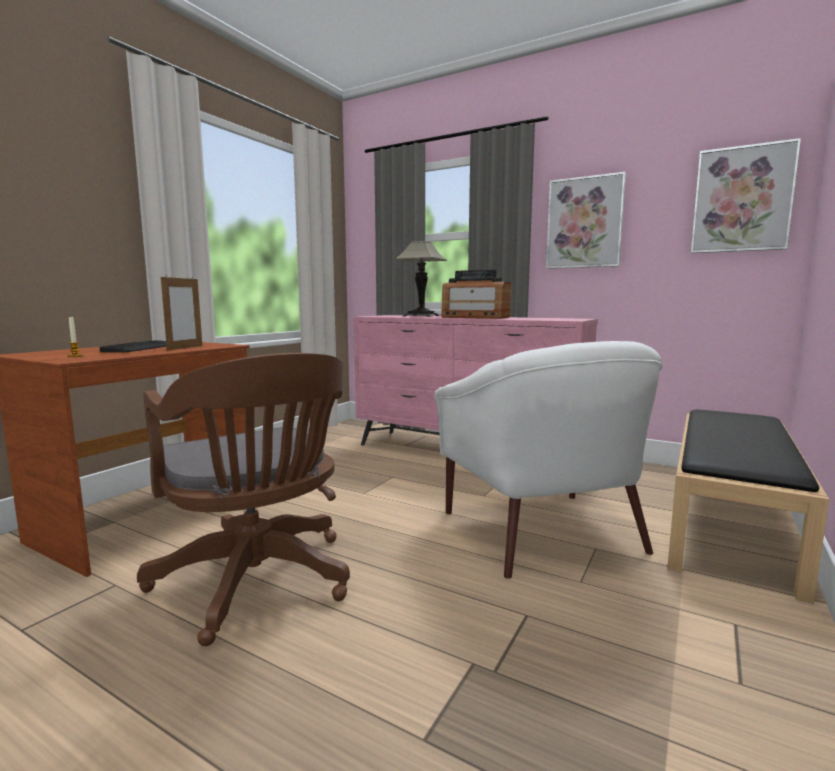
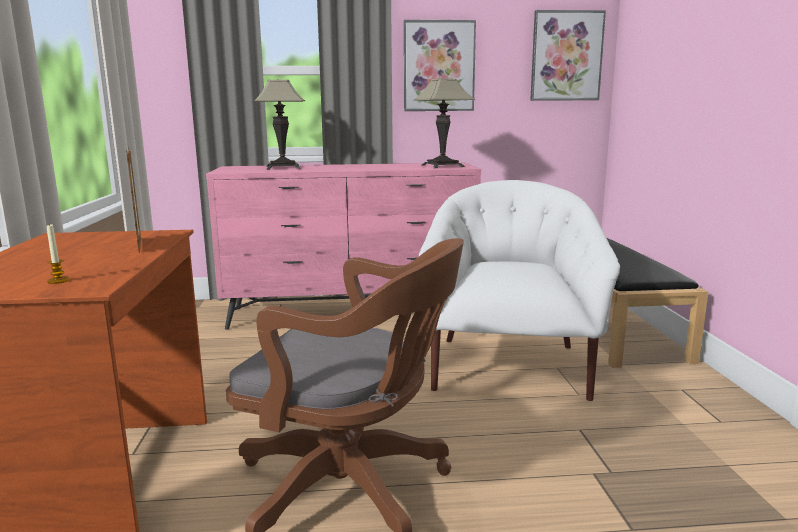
camera: 35 degrees left, 5 degrees up
(140, 348) = (72, 254): keyboard -> none
(475, 317) = (357, 167): radio -> none
(543, 531) = (508, 366): white armchair -> white armchair turned 120 degrees counterclockwise
(556, 319) = (442, 166): none -> table lamp

